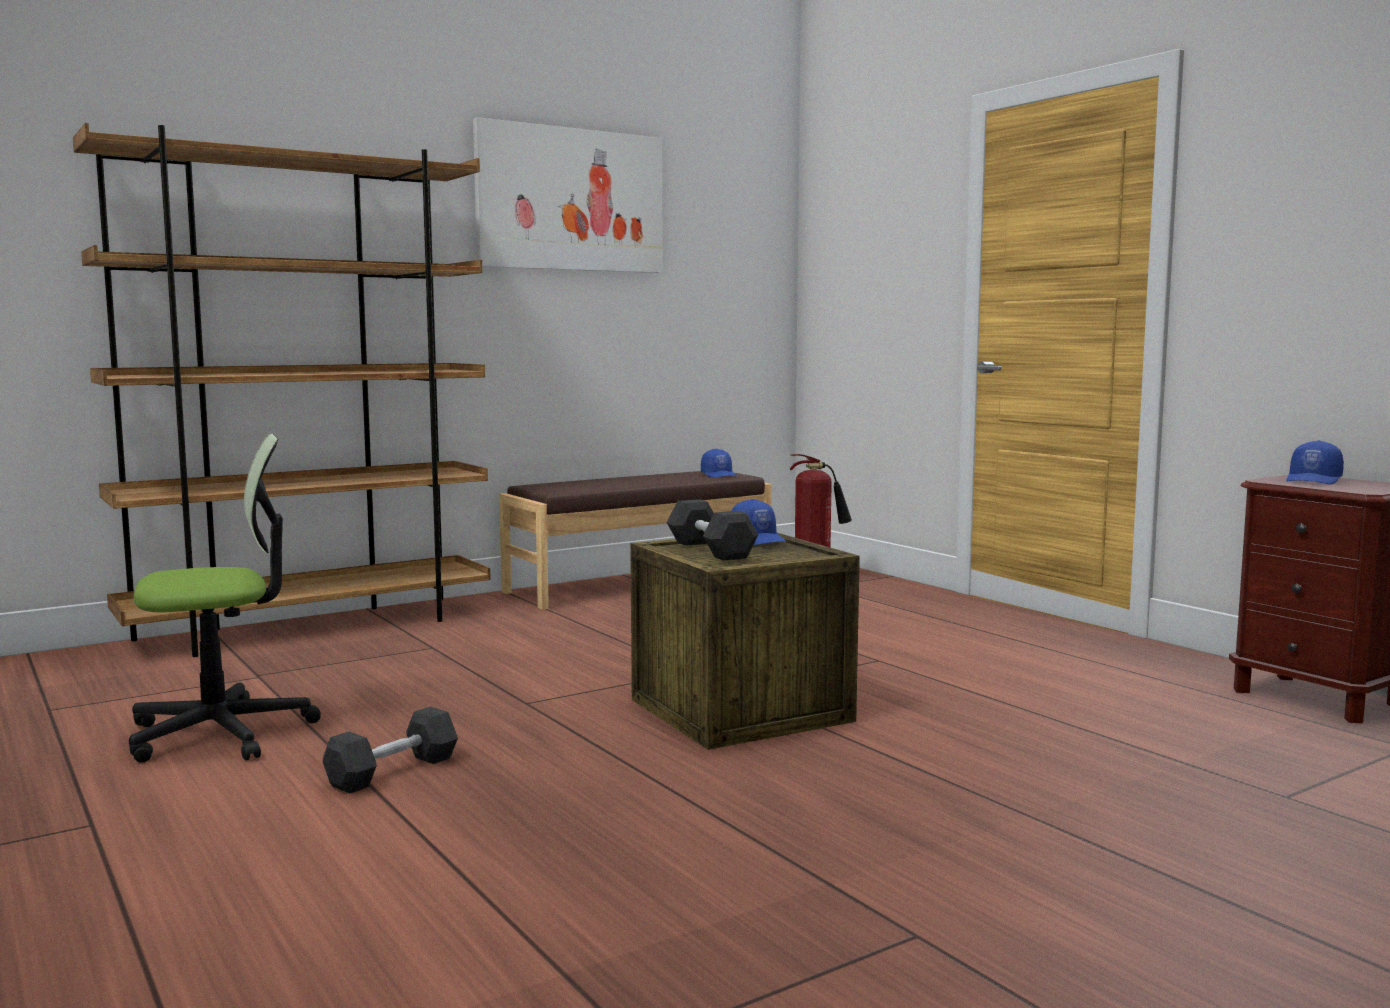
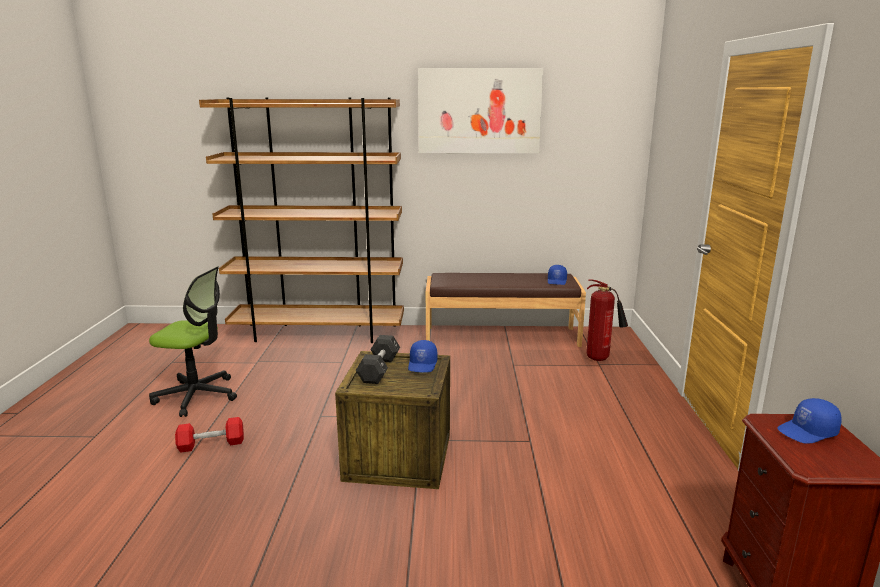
camera: 35 degrees right, 10 degrees up
(392, 771) = (211, 444): black dumbbell -> red dumbbell

